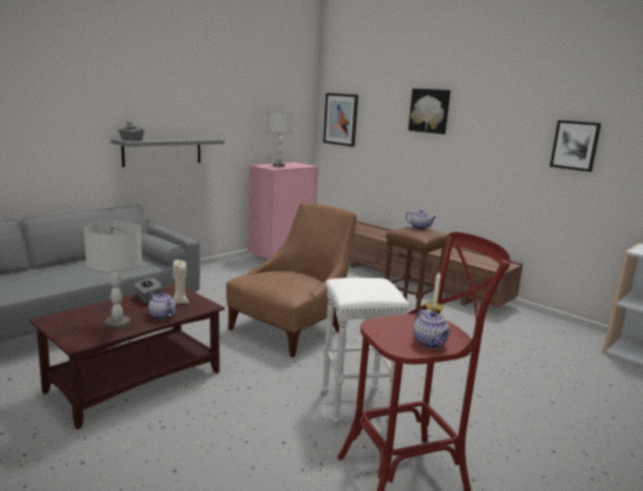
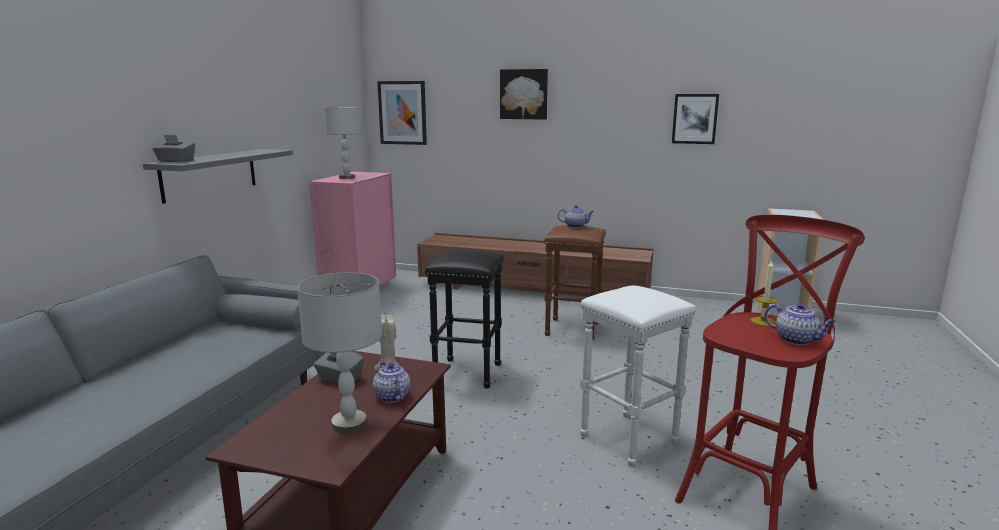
camera: 25 degrees left, 0 degrees up
(161, 316) = (391, 396): teapot -> teapot turned 45 degrees clockwise
(292, 327) = (469, 372): brown armchair -> black stool

